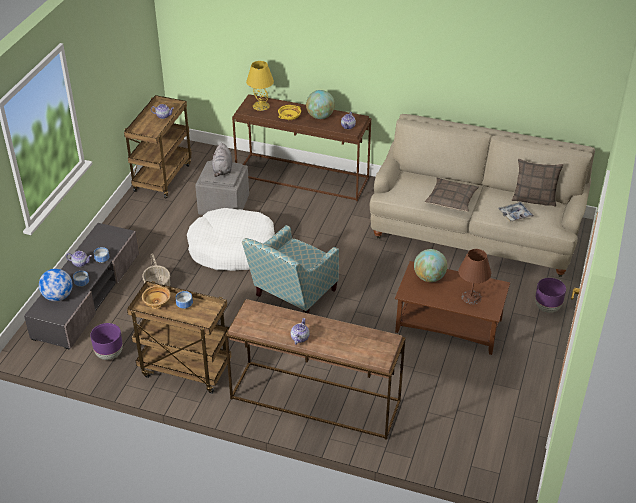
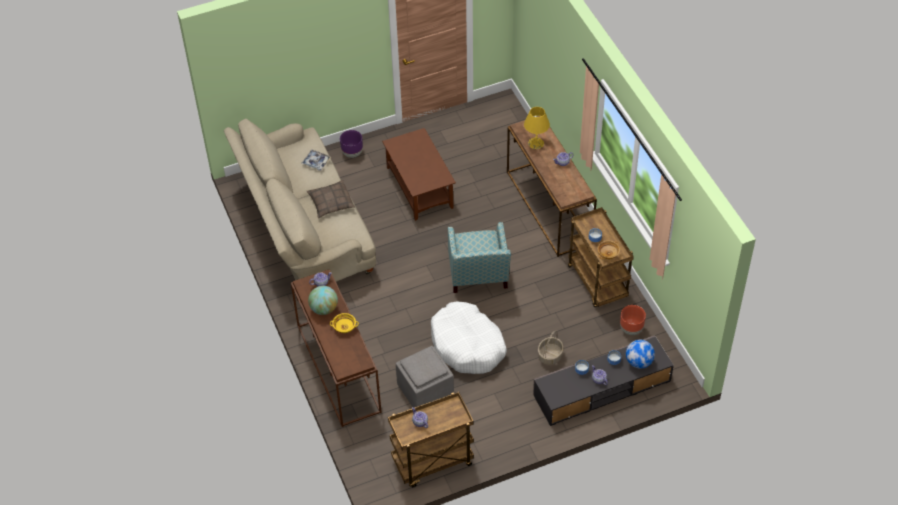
camera: 130 degrees left, 10 degrees up
(109, 354) = (631, 329): purple planter -> brown planter
(222, 169) = (422, 365): grey plush toy -> none
(261, 106) = (346, 357): yellow table lamp -> yellow table lamp (535, 143)
(292, 297) = (478, 278): armchair -> armchair turned 90 degrees clockwise
(429, 277) = (419, 177): globe -> none
(471, 297) = (416, 150): brown table lamp -> none
(534, 199) = (286, 163): pillow -> none

